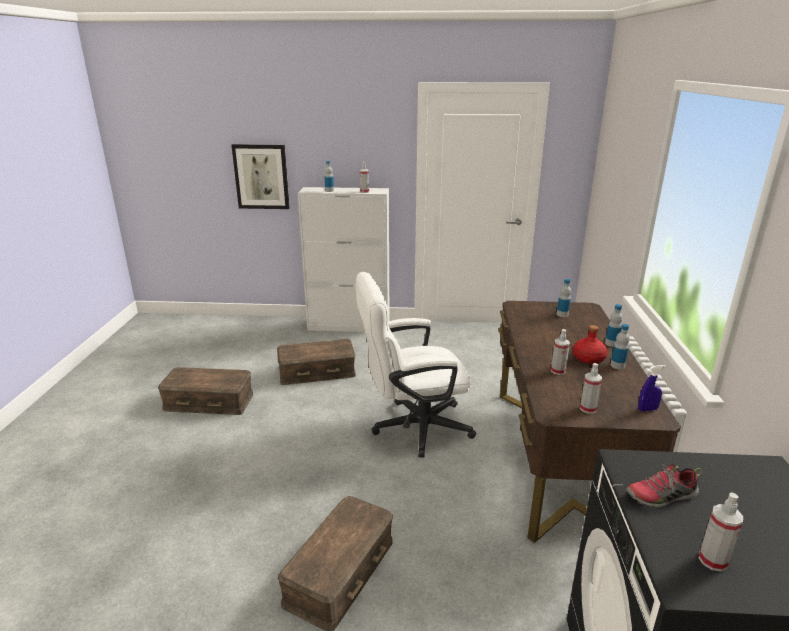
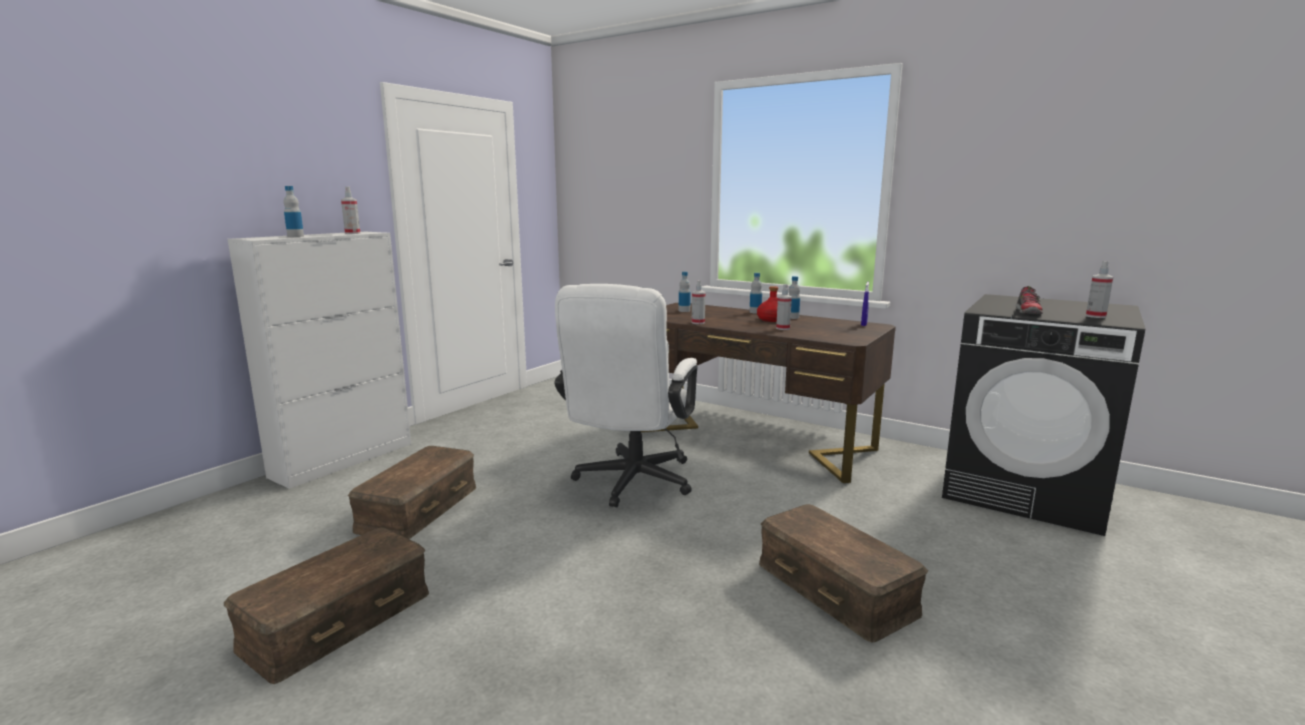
camera: 60 degrees left, 10 degrees down
(261, 176) = (129, 226): picture -> none
(588, 409) = (850, 333): spray bottle -> spray bottle (698, 323)

